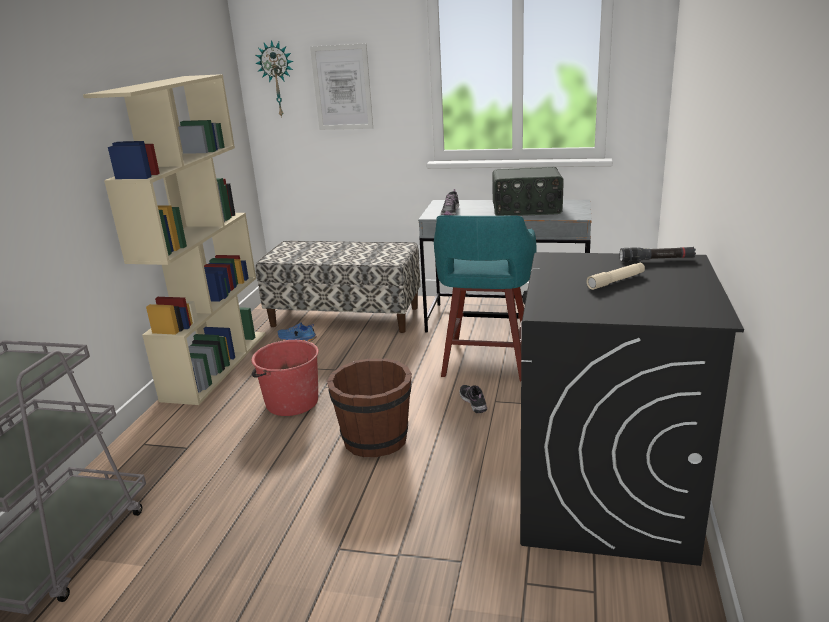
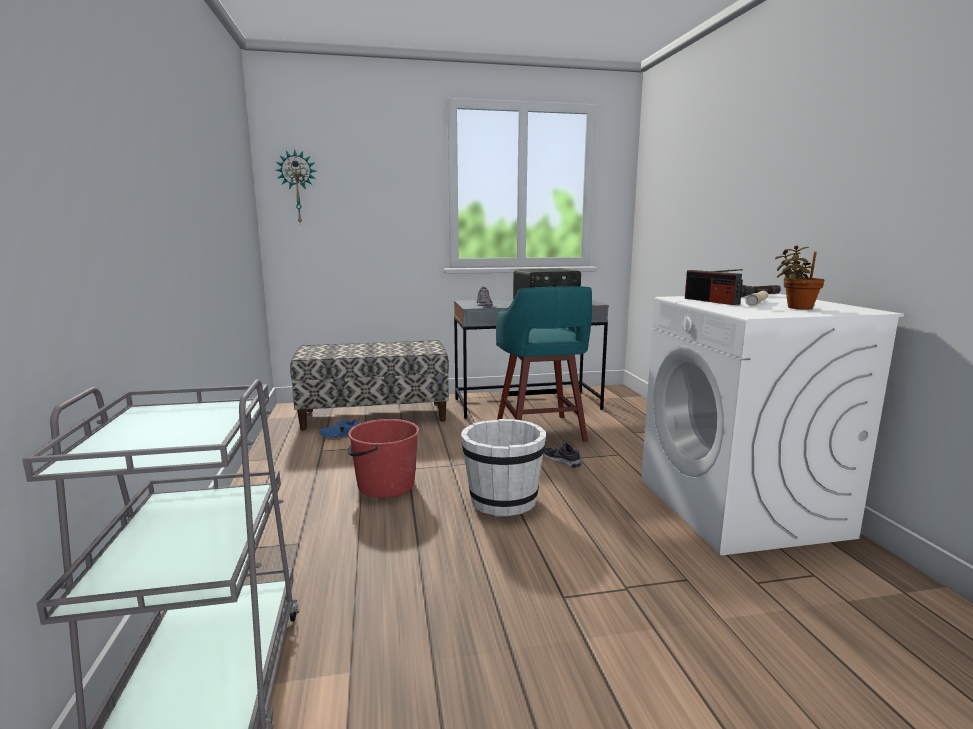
camera: 25 degrees left, 10 degrees down
(216, 365) = (266, 466): beige bookcase -> none
(342, 87) = (364, 198): picture -> none
(375, 439) = (503, 501): brown bucket -> white bucket
(572, 271) = (711, 301): none -> radio
(606, 497) = (740, 507): black washing machine -> white washing machine
(638, 298) = (796, 307): none -> potted plant

